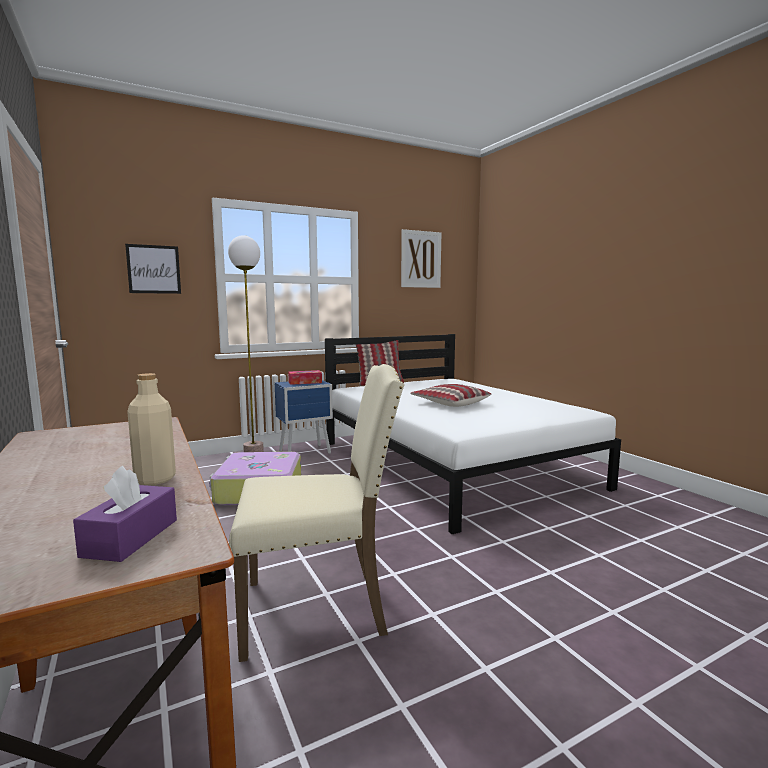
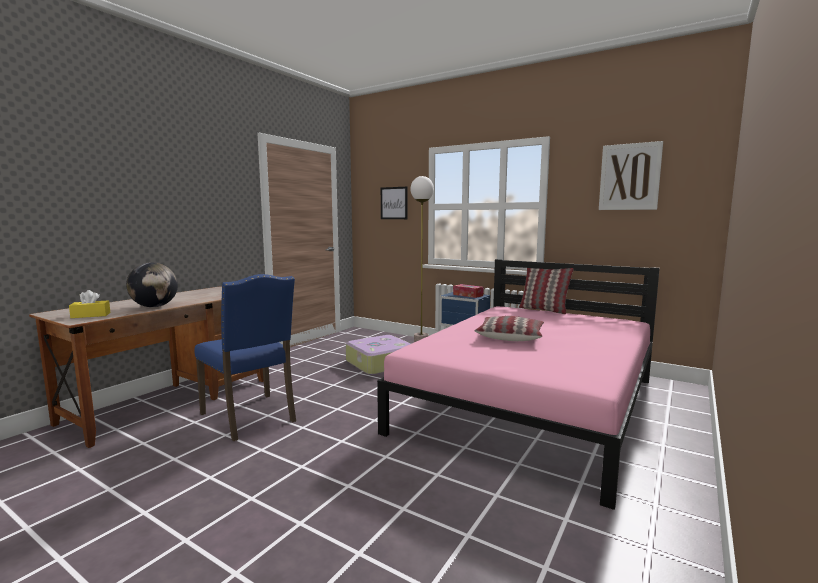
camera: 60 degrees right, 0 degrees up
(131, 537) = (91, 315): purple tissue box -> yellow tissue box
(155, 479) = (154, 307): beige bottle -> globe
(318, 609) = (251, 417): beige chair -> blue chair
(451, 464) = (532, 405): white bed -> pink bed

